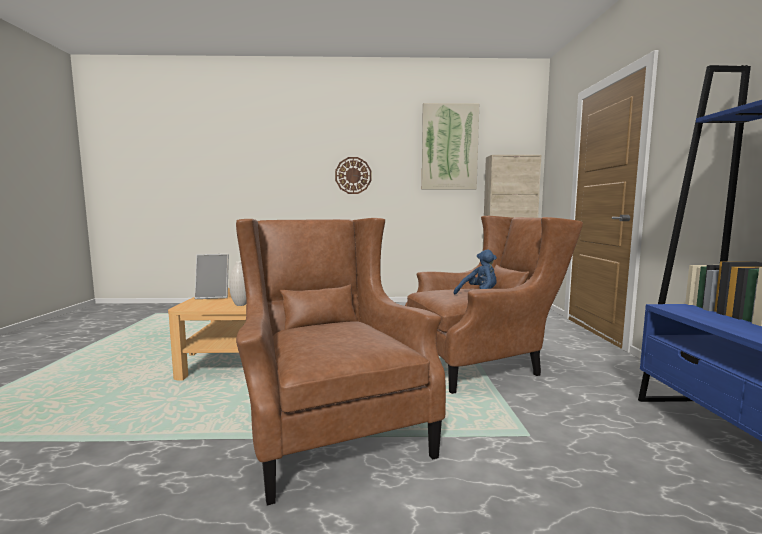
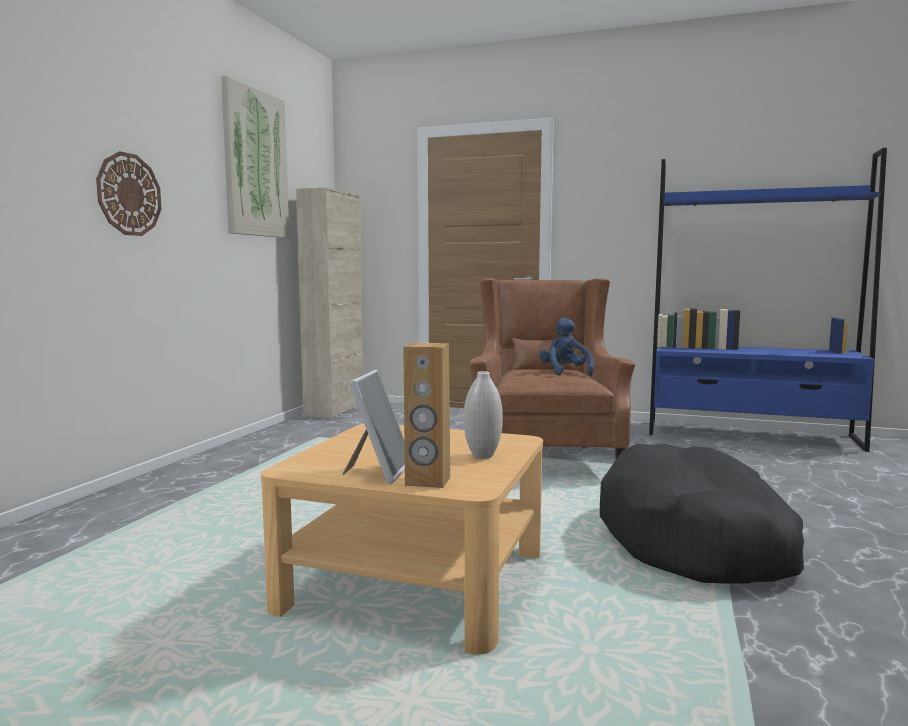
camera: 70 degrees left, 0 degrees up
(198, 302) = (427, 481): none -> brown speaker
(330, 427) = (697, 540): brown armchair -> black dog bed

